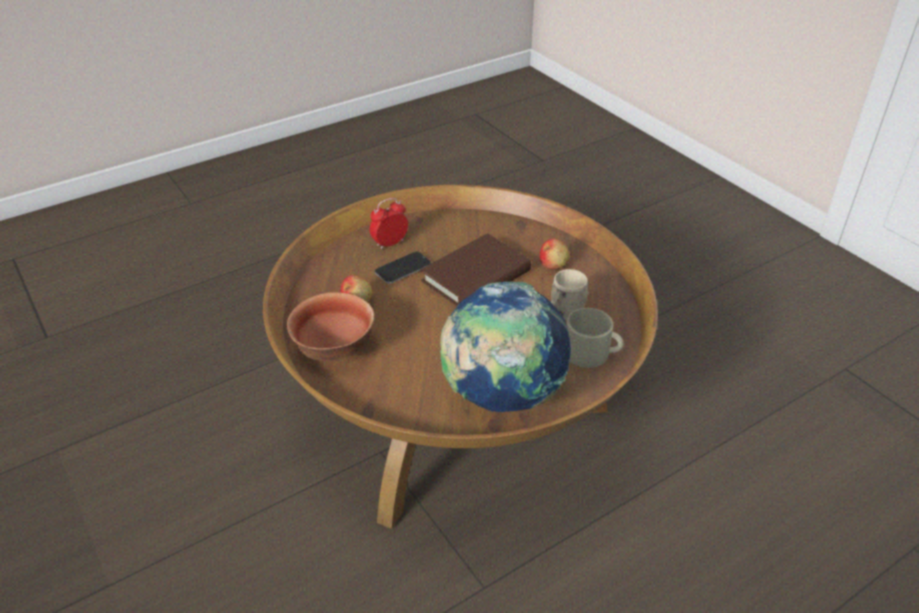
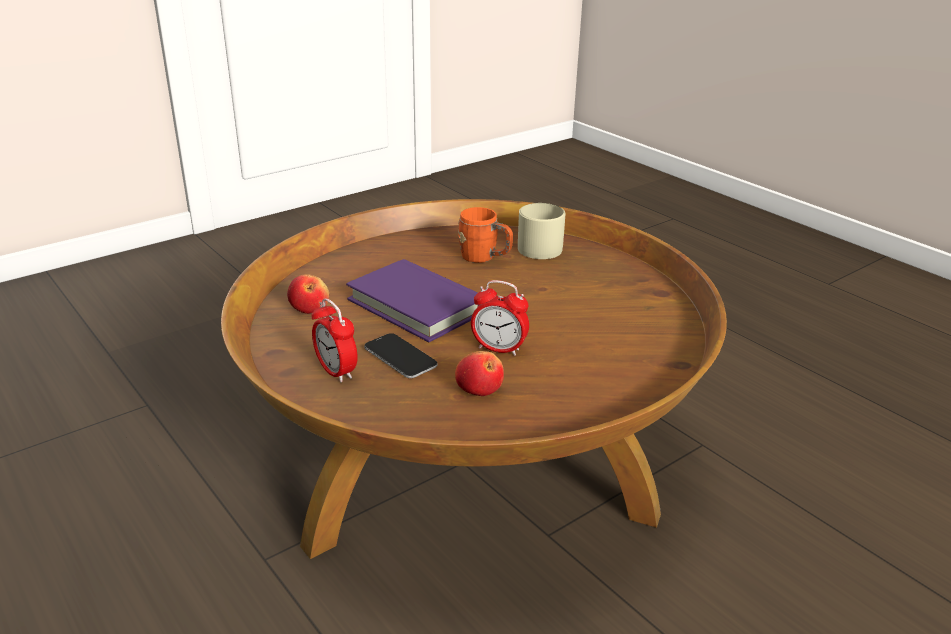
camera: 95 degrees left, 10 degrees down
(335, 350) = (585, 397): bowl -> none
(407, 314) = (499, 349): none -> alarm clock
(476, 276) = (417, 306): brown book -> purple book
(502, 396) = (620, 289): globe -> none
(553, 264) = (391, 261): apple -> apple (310, 308)
(563, 316) = (484, 258): beige mug -> orange mug

